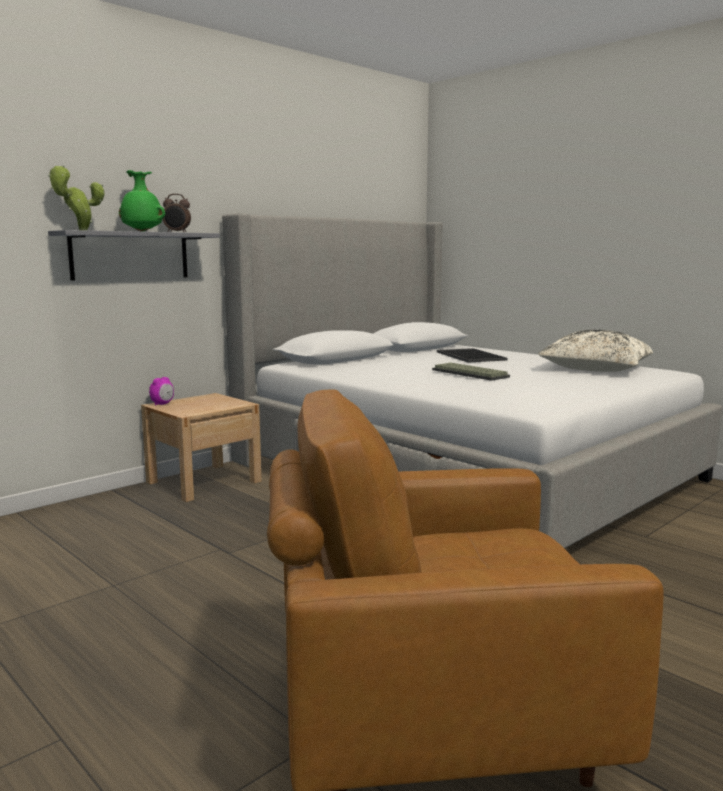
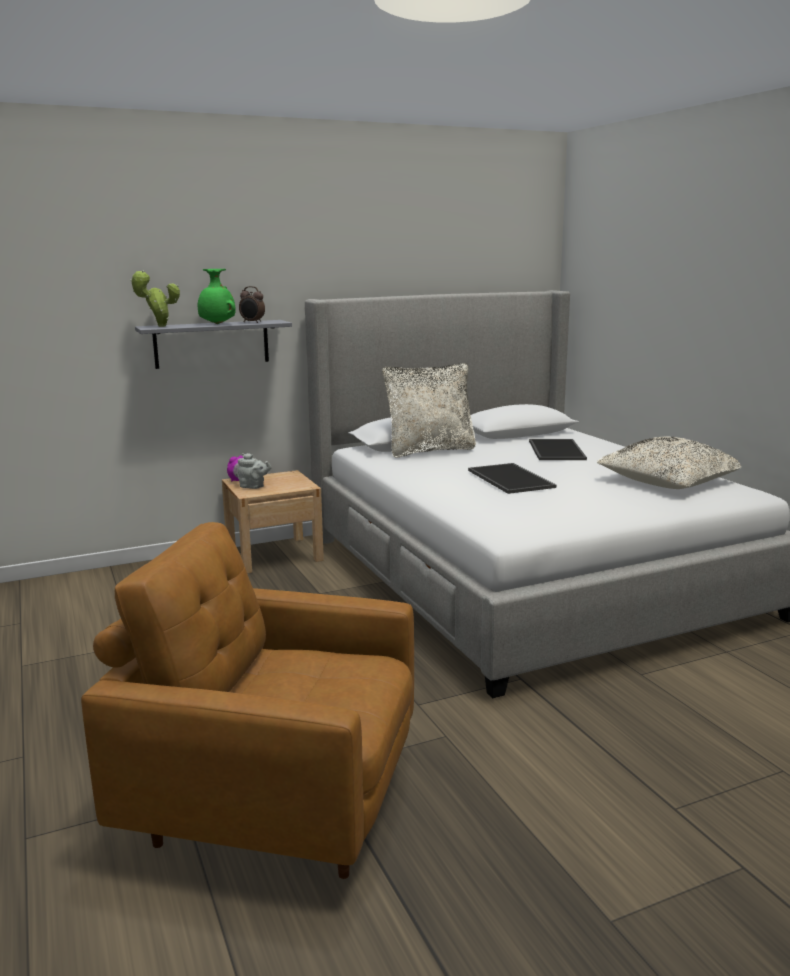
camera: 20 degrees right, 5 degrees up
(186, 408) = (254, 487): none -> grey teapot
(361, 362) = (431, 451): none -> beige pillow
(471, 373) = (512, 479): keyboard -> tray

